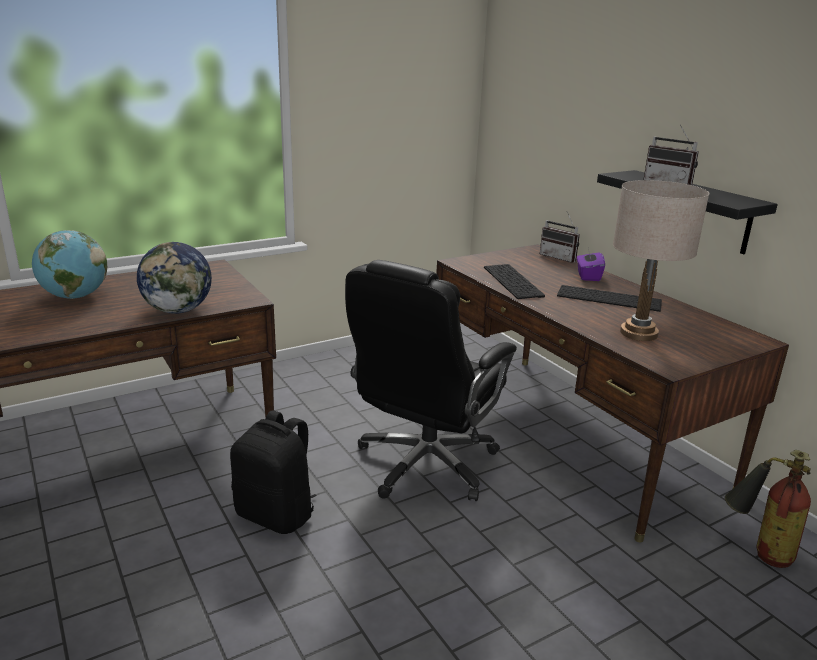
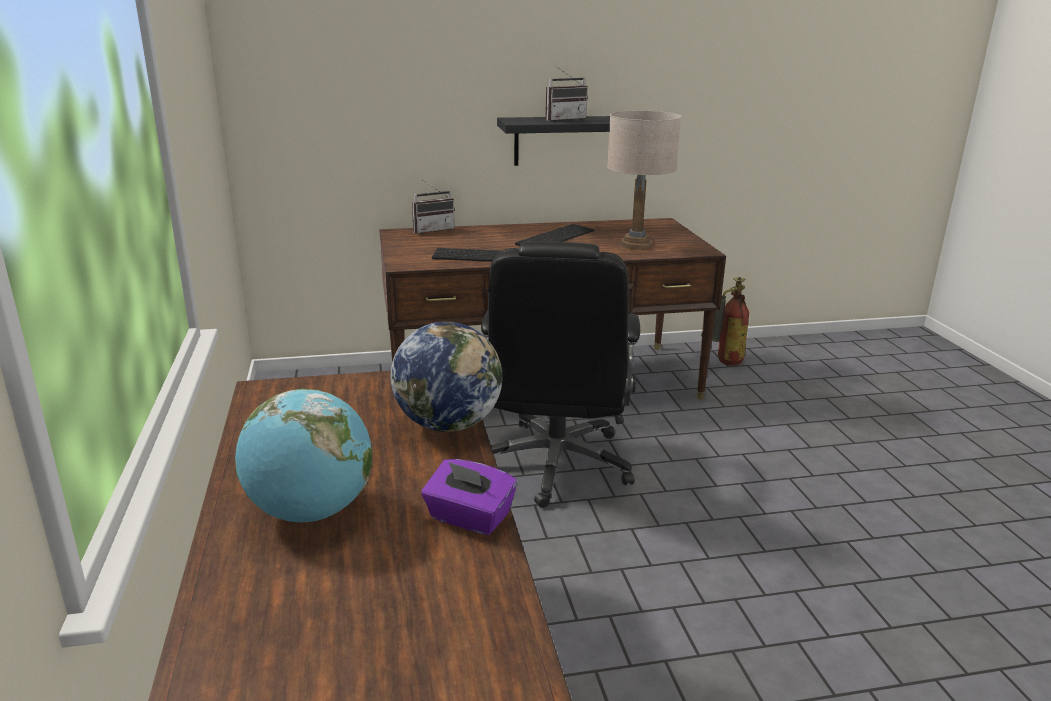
camera: 70 degrees left, 0 degrees up
(277, 515) = (608, 576): black backpack -> none
(425, 464) = (555, 465): black office chair -> black office chair turned 45 degrees clockwise
(588, 276) = (494, 232): purple tissue box -> purple tissue box (469, 518)

